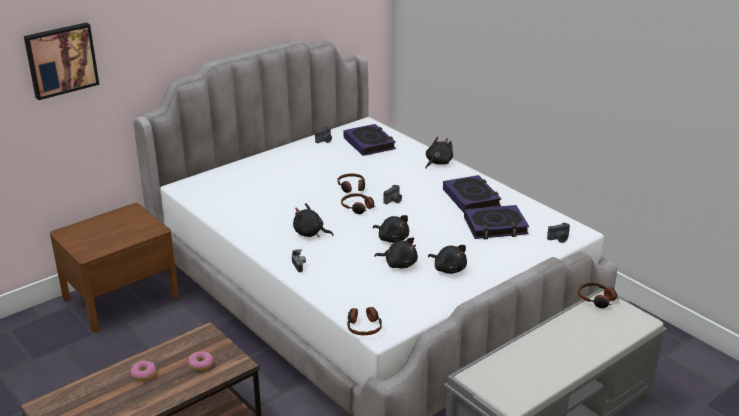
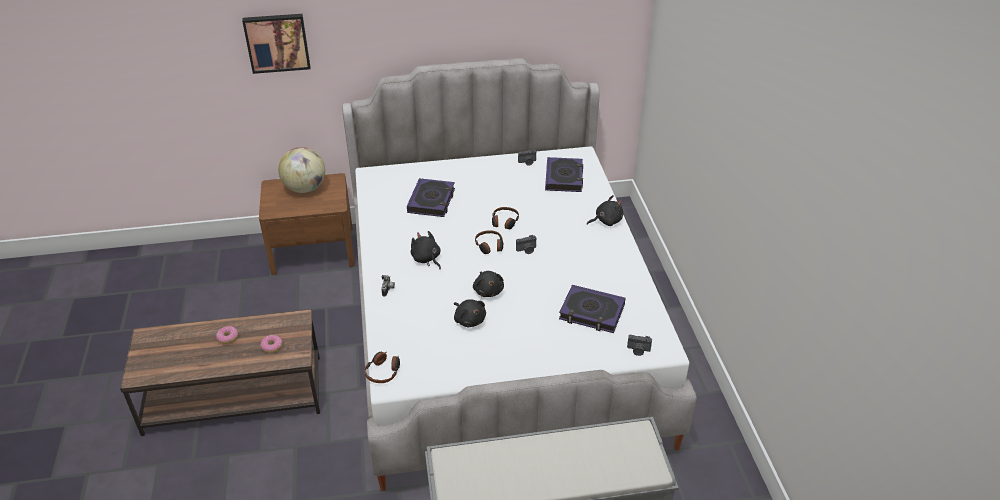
camera: 30 degrees right, 10 degrees up
(106, 225) = (305, 188): none -> globe
(448, 269) = (506, 342): black plush toy -> none
(471, 198) = (600, 272): book -> book (431, 201)
(597, 299) = (631, 428): headphones -> none

